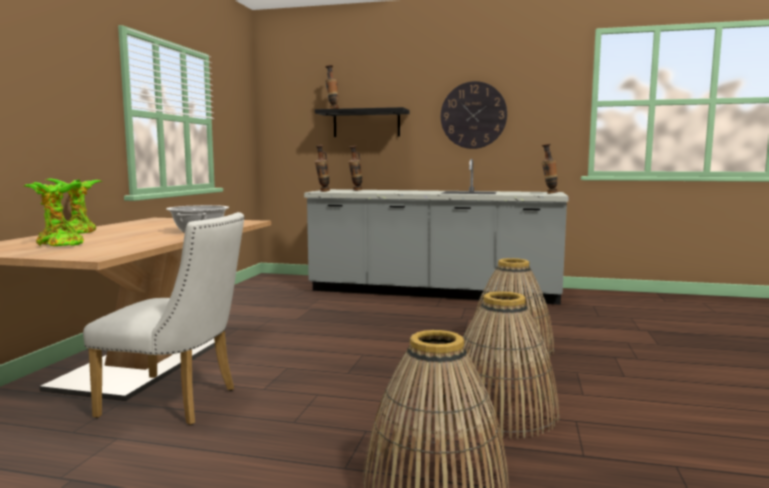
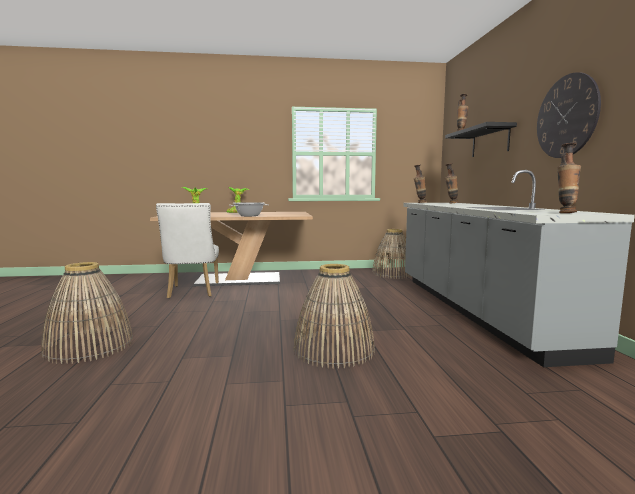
camera: 70 degrees right, 0 degrees up
(500, 411) = (186, 355): basket -> basket (393, 274)

